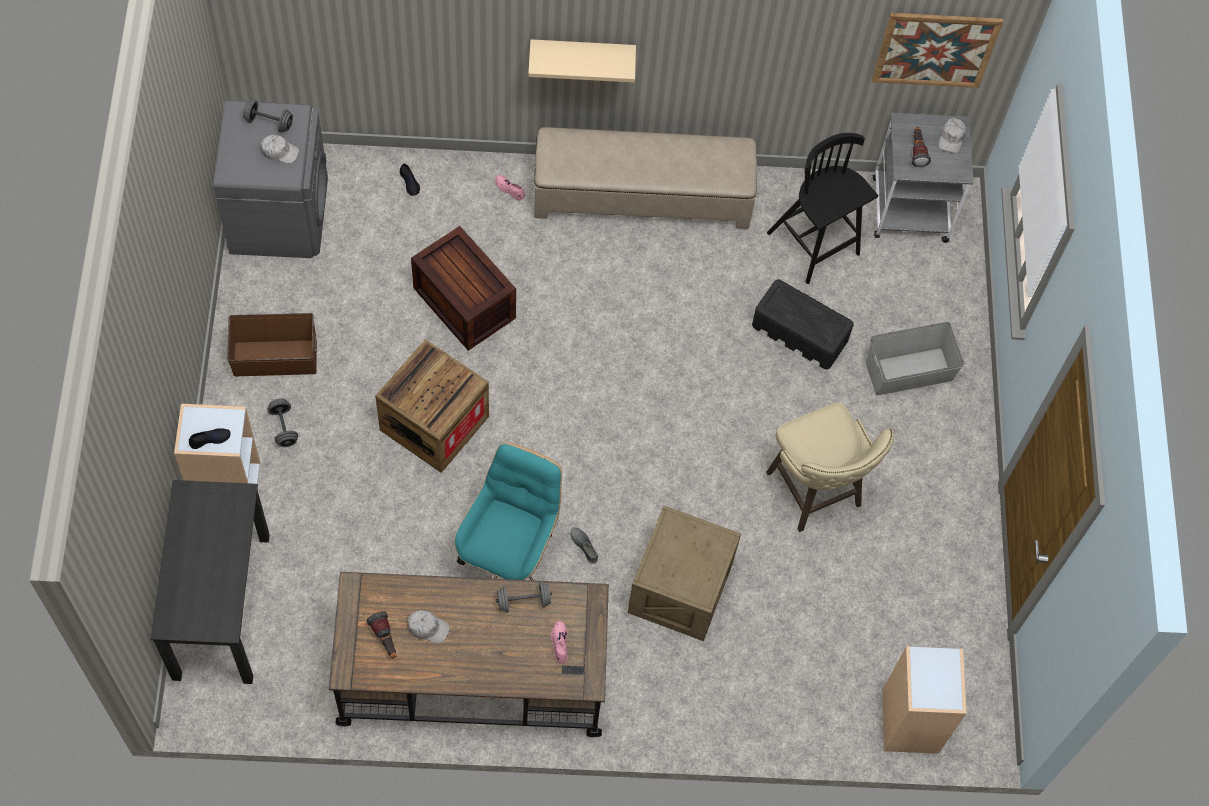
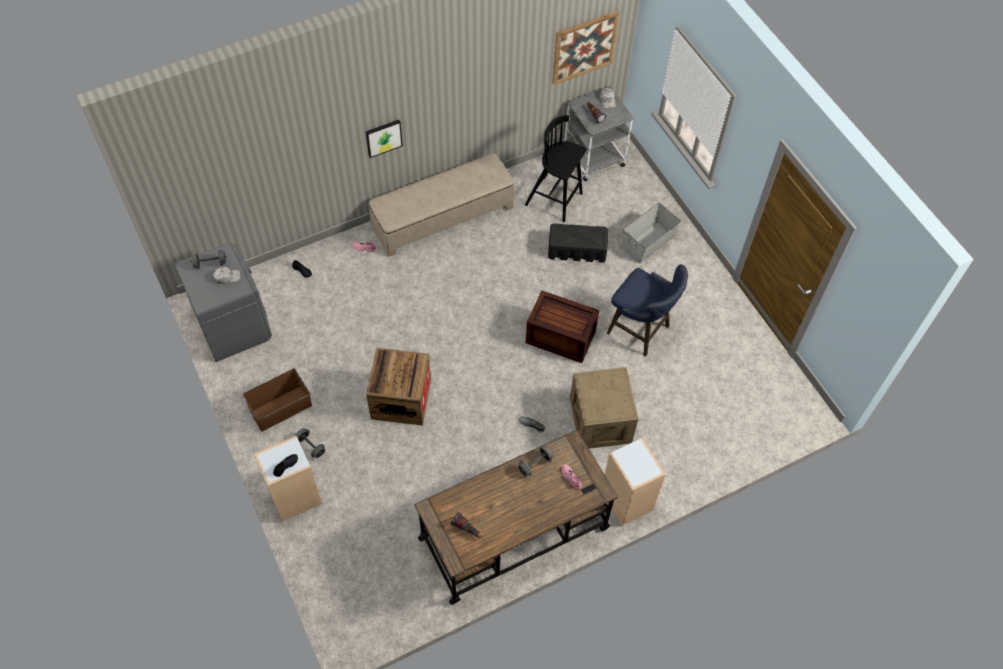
camera: 25 degrees left, 5 degrees down
(221, 605) = (336, 571): black desk -> none
(428, 628) = (488, 509): white cap -> none
(465, 304) = (377, 323): crate -> crate (561, 337)
(509, 556) = (492, 452): turquoise office chair -> none
(582, 53) = (383, 137): beige shelf -> picture
(815, 493) = (640, 331): beige stool -> blue stool
(909, 722) = (770, 429): bookcase -> bookcase (626, 501)

